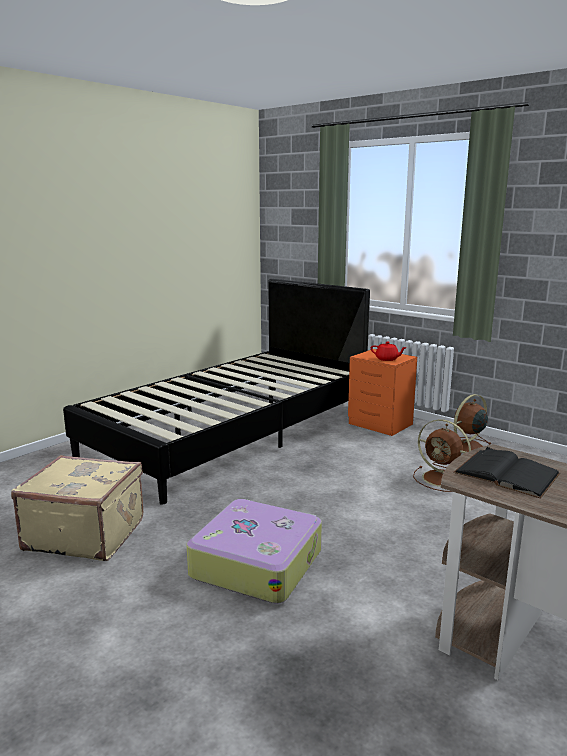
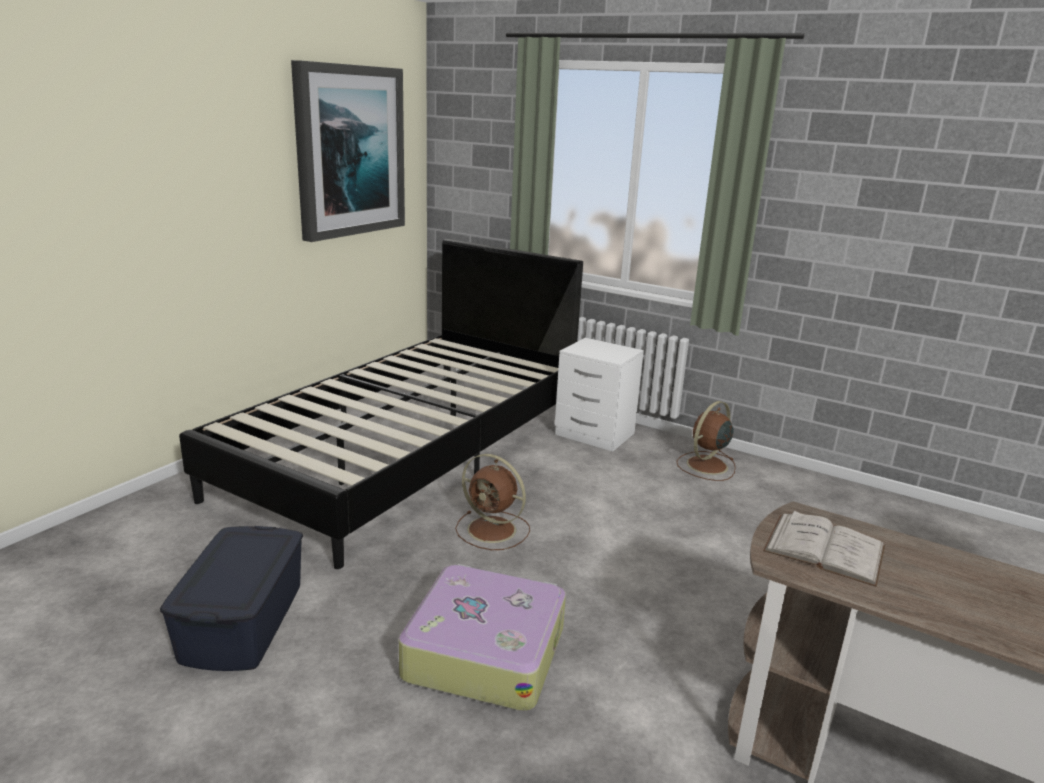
camera: 10 degrees left, 5 degrees up
(86, 533) = (242, 621): beige suitcase -> blue storage box
(199, 215) = (349, 151): none -> picture
(380, 424) = (595, 435): orange nightstand -> white nightstand
(387, 359) = (608, 354): red teapot -> none
(442, 479) = (687, 513): brown fan -> brown fan (493, 530)
(506, 473) = (824, 548): black book -> white book

